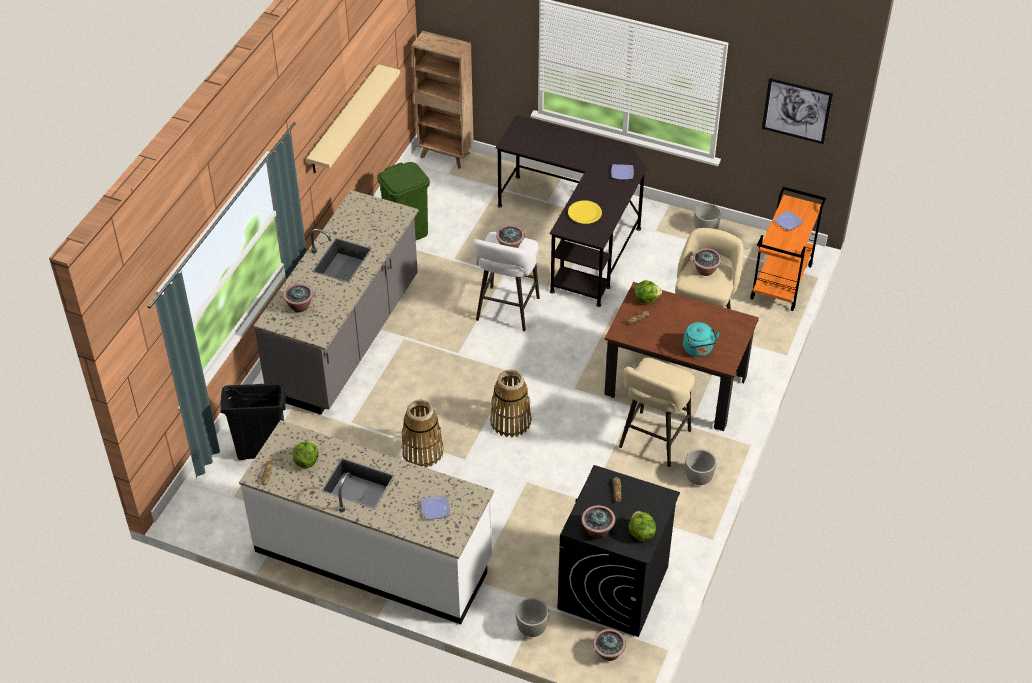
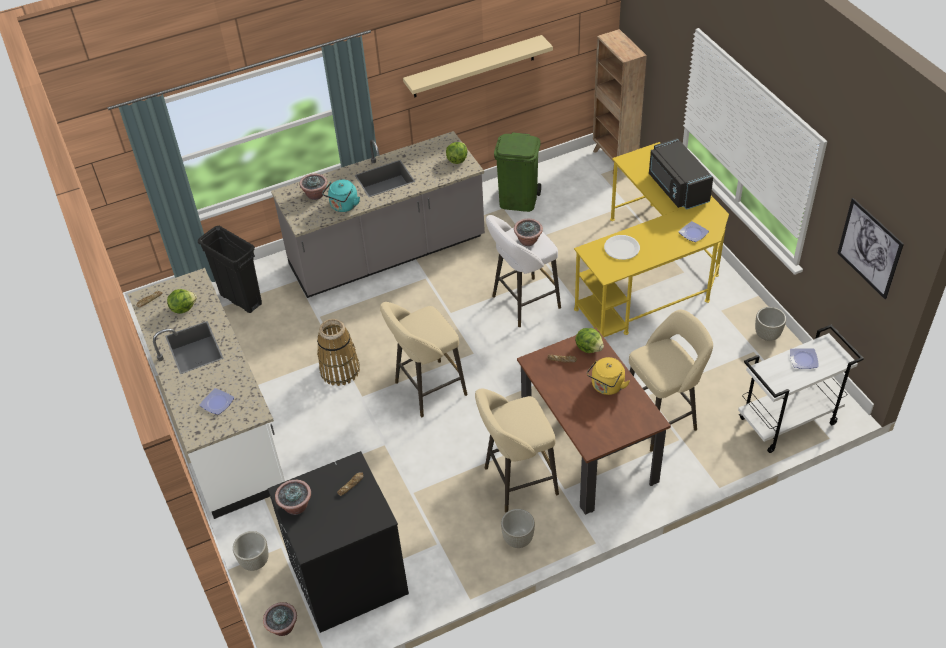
camera: 45 degrees right, 0 degrees up
(510, 421) = (427, 390): basket -> beige stool
(571, 145) = (677, 188): none -> black microwave
(578, 232) = (652, 274): black desk -> yellow desk
(585, 213) = (622, 248): yellow plate -> white plate
(640, 533) = (325, 534): lettuce -> lettuce (457, 160)
(689, 318) = (606, 387): none -> yellow kettle
(698, 350) = (582, 419): turquoise kettle -> turquoise kettle (343, 206)
(705, 271) = (668, 355): potted plant -> none
(781, 283) = (787, 422): orange cart -> white cart

